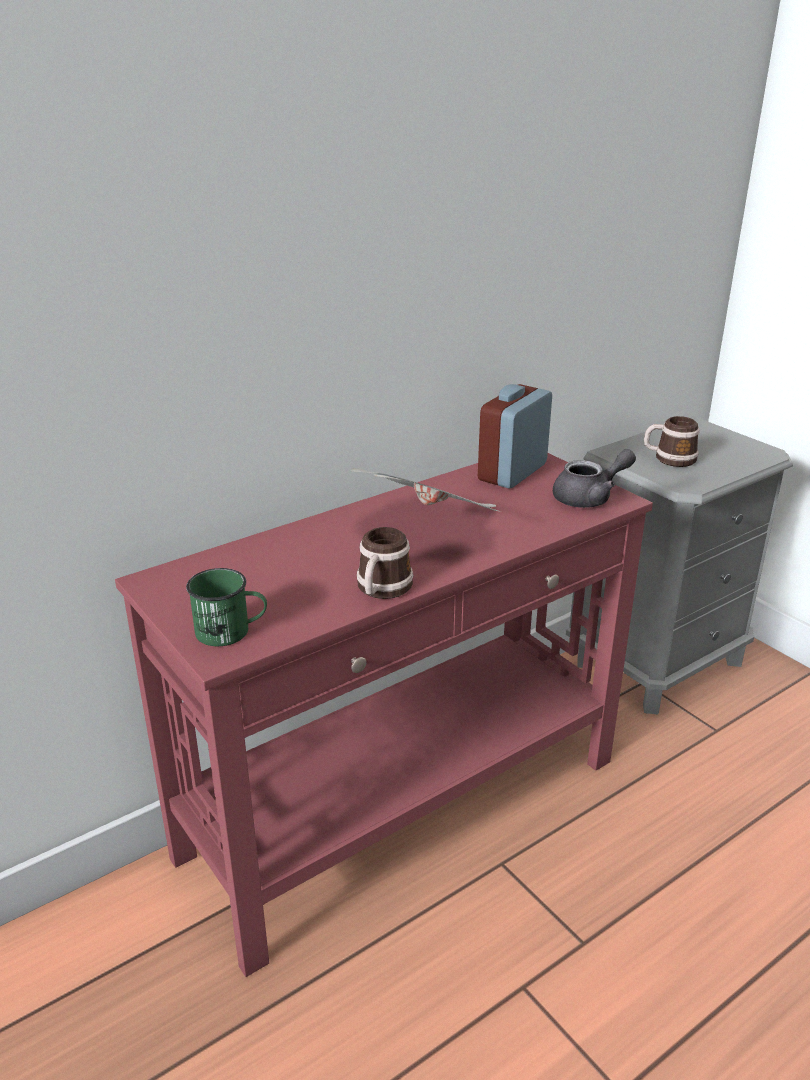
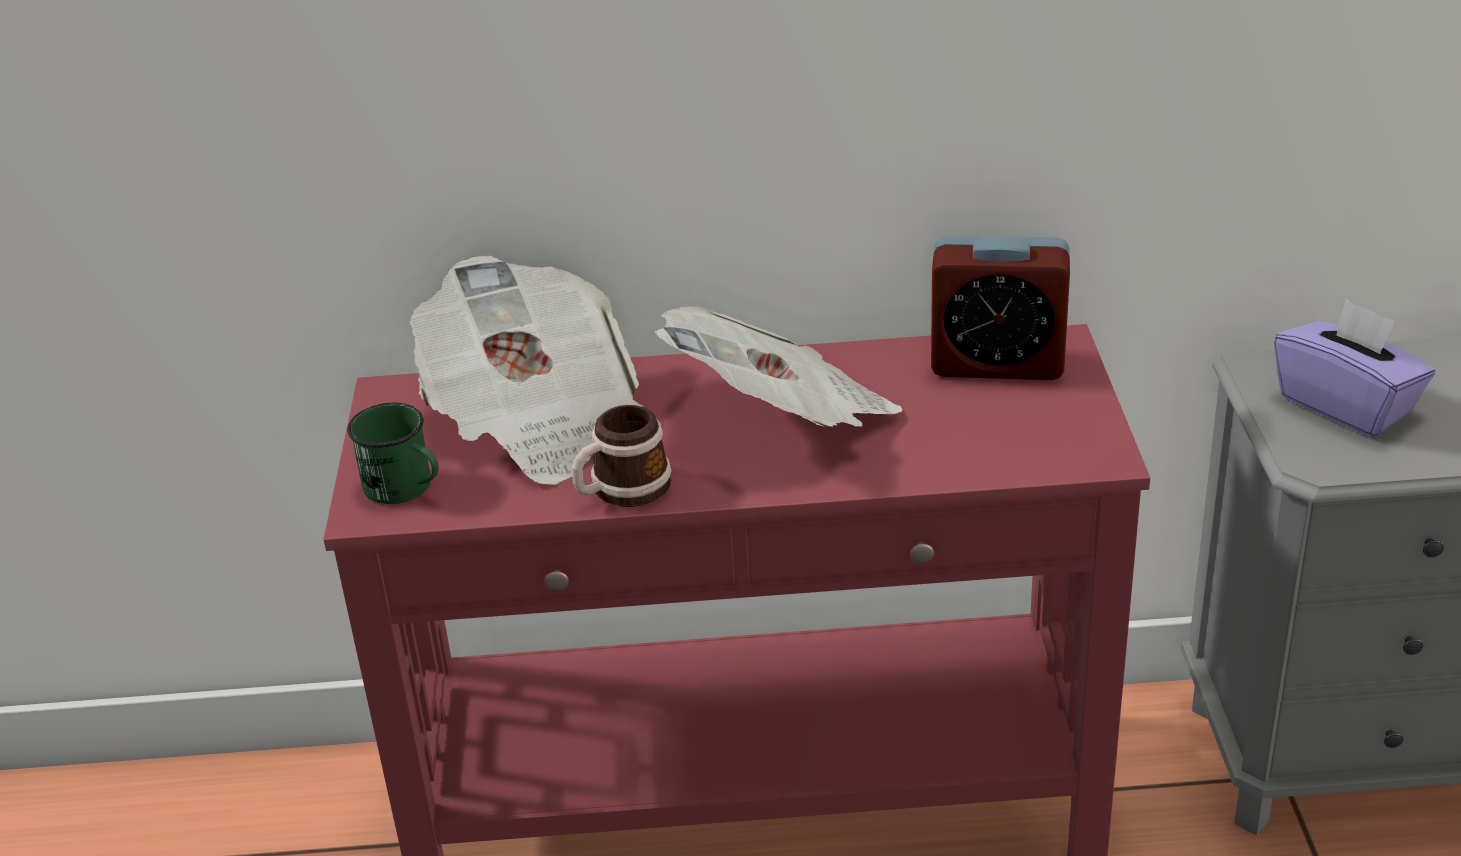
camera: 35 degrees right, 5 degrees up
(276, 568) = (535, 419): none -> newspaper
(512, 472) = (997, 363): alarm clock -> alarm clock turned 150 degrees counterclockwise
(590, 498) = (1060, 441): grey teapot -> none
(669, 458) = (1346, 405): mug -> purple tissue box

